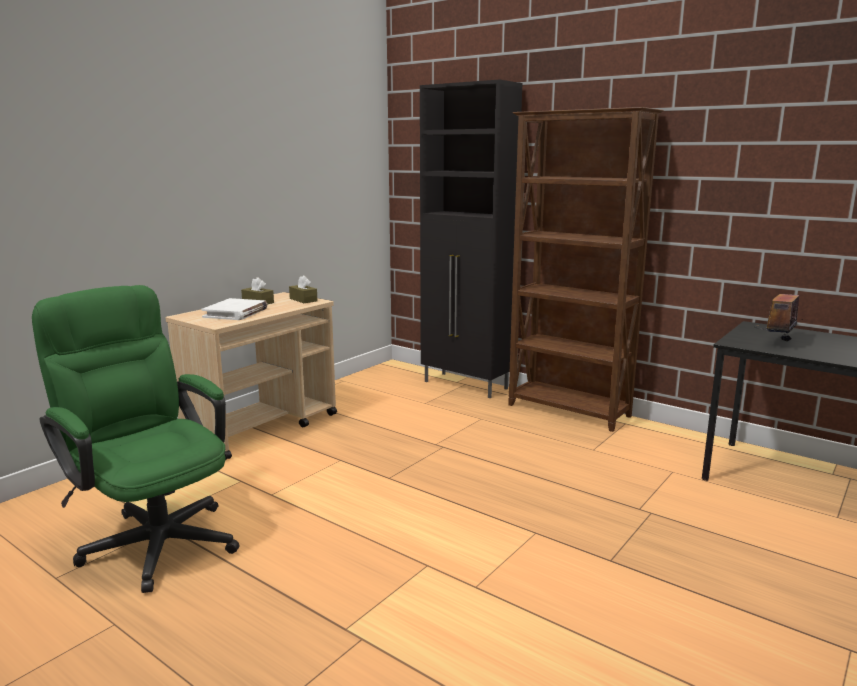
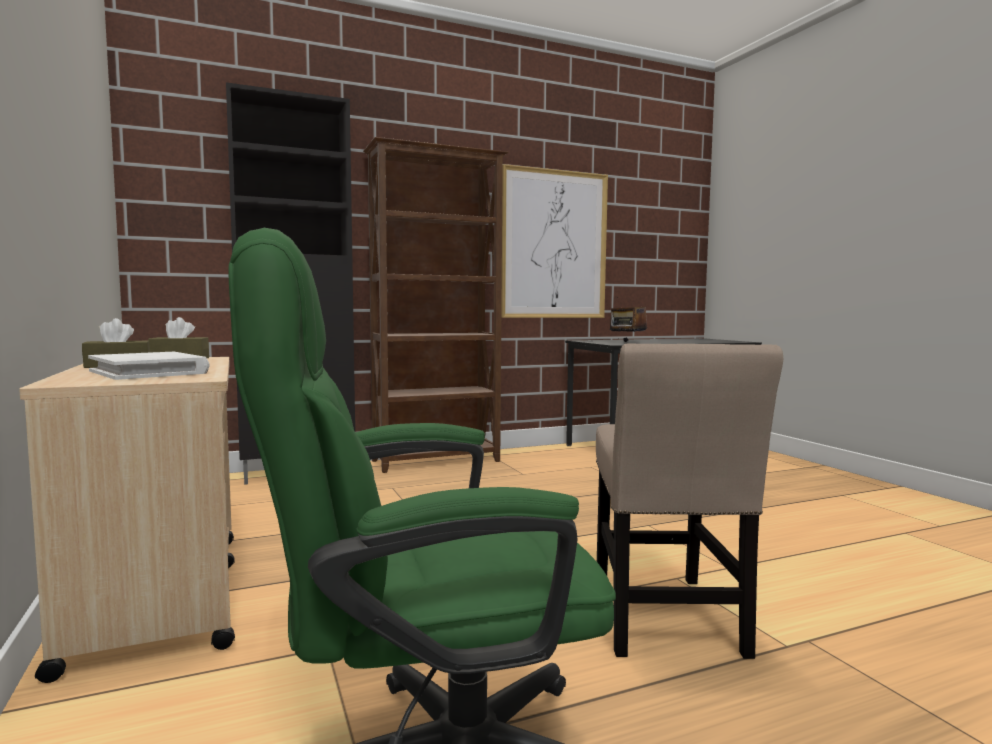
camera: 60 degrees left, 10 degrees down
(348, 571) = (665, 620): none -> beige chair
(747, 202) = (554, 245): none -> picture

